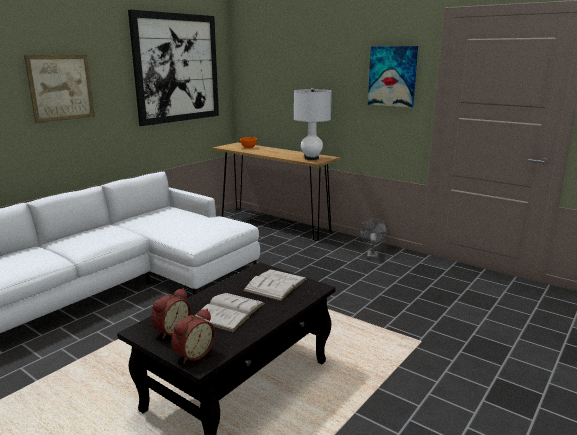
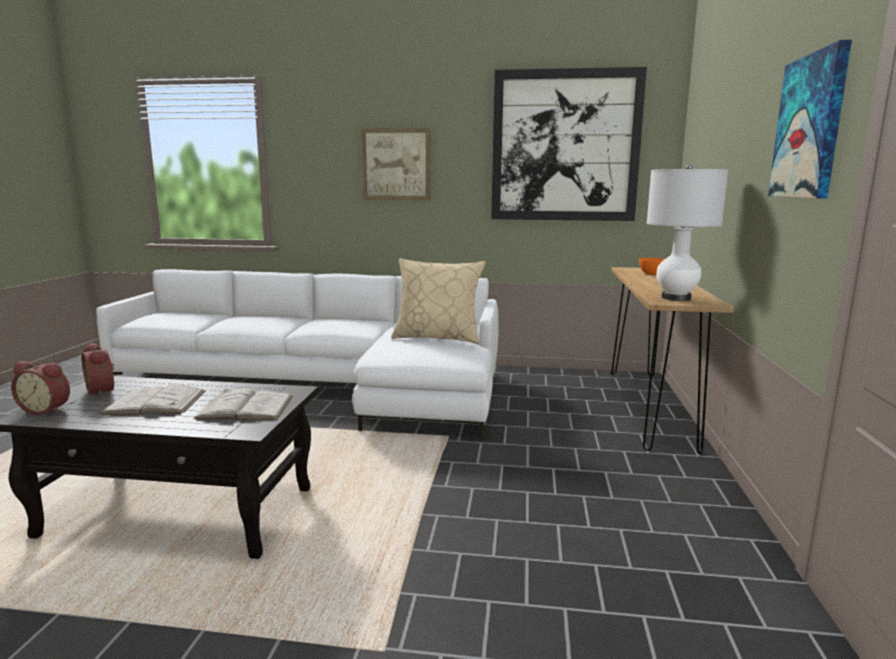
camera: 60 degrees right, 5 degrees down
(171, 330) = (103, 390): alarm clock -> alarm clock turned 45 degrees clockwise
(187, 220) = (438, 337): none -> beige pillow
(372, 254) = (682, 512): grey fan -> none

